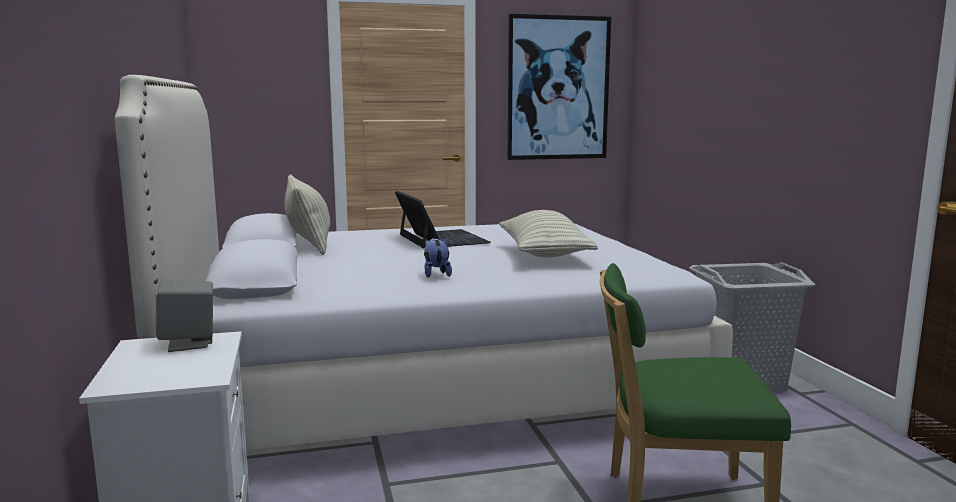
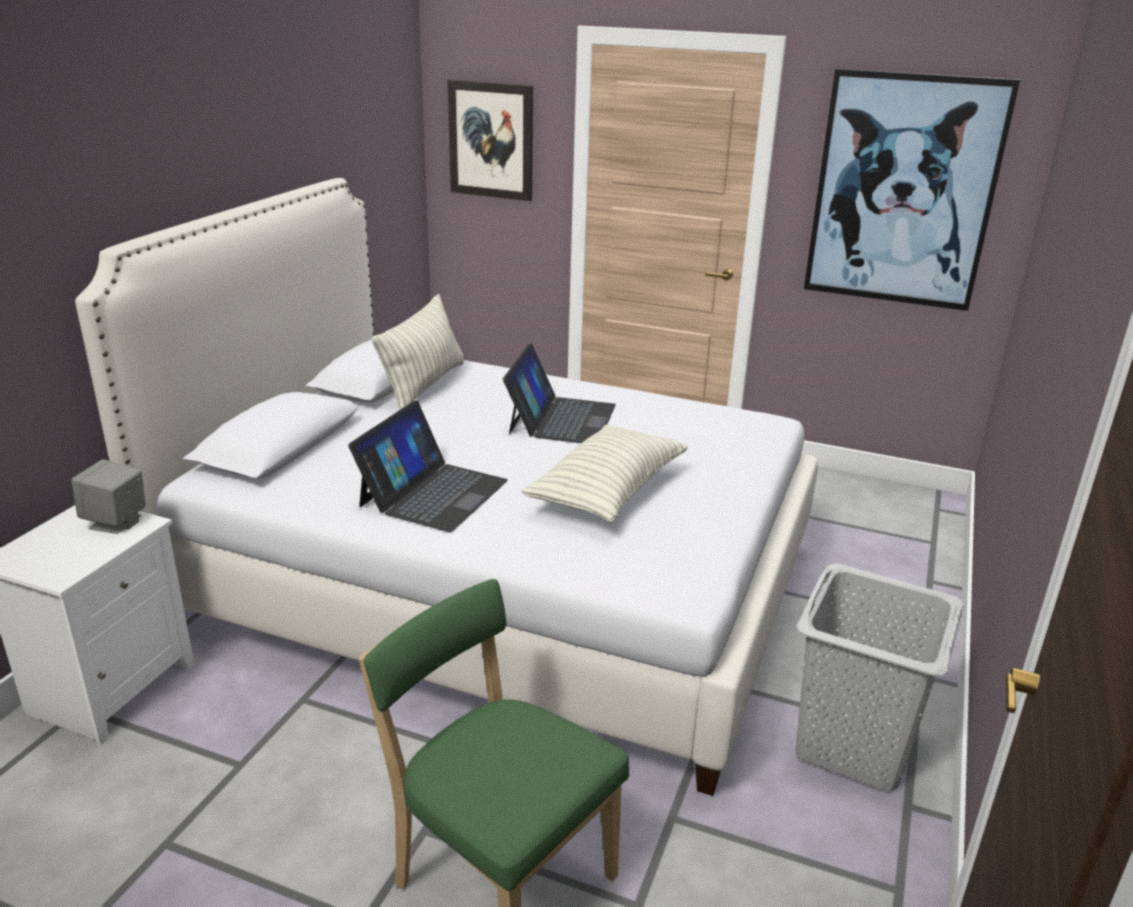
camera: 35 degrees right, 15 degrees up
(257, 78) = (491, 140): none -> picture
(436, 274) = (433, 493): plush toy -> laptop

